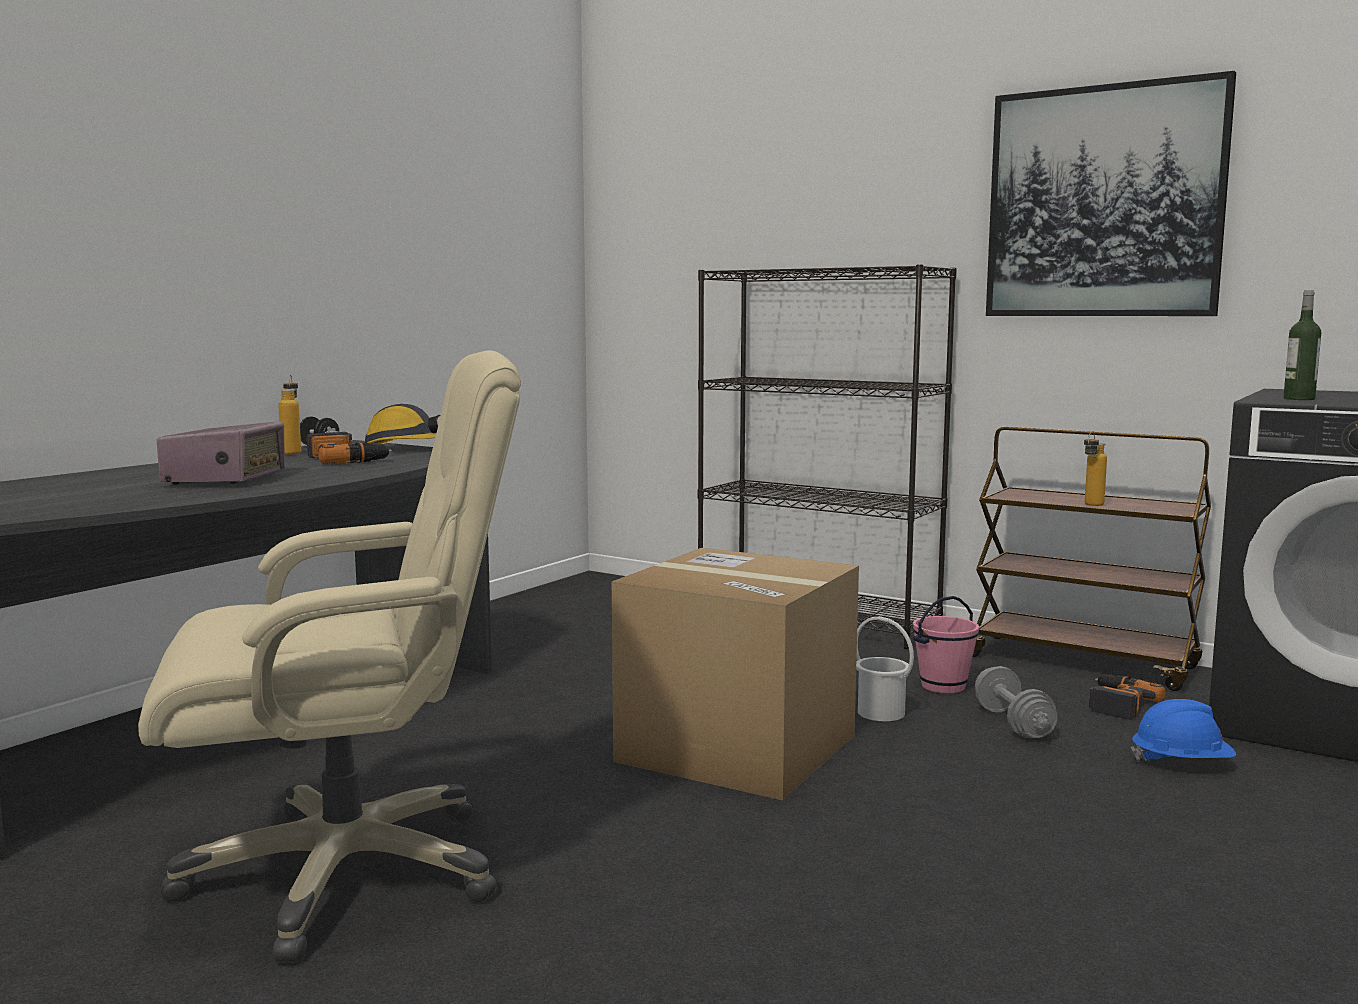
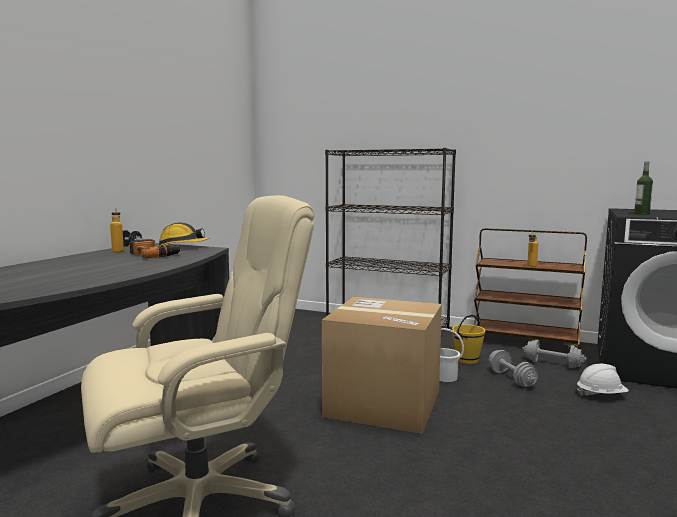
camera: 10 degrees left, 0 degrees up
(226, 479) = (93, 270): radio -> none
(942, 686) = (466, 360): pink bucket -> yellow bucket
(1104, 202) = (529, 118): picture -> none
(1117, 703) = (552, 364): power drill -> grey dumbbell
(1181, 763) = (601, 395): blue hard hat -> white hard hat

